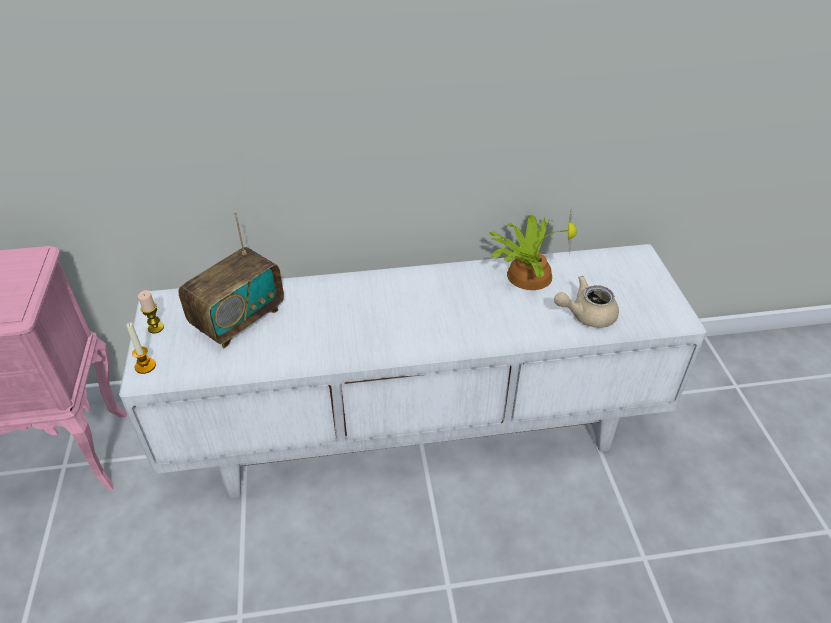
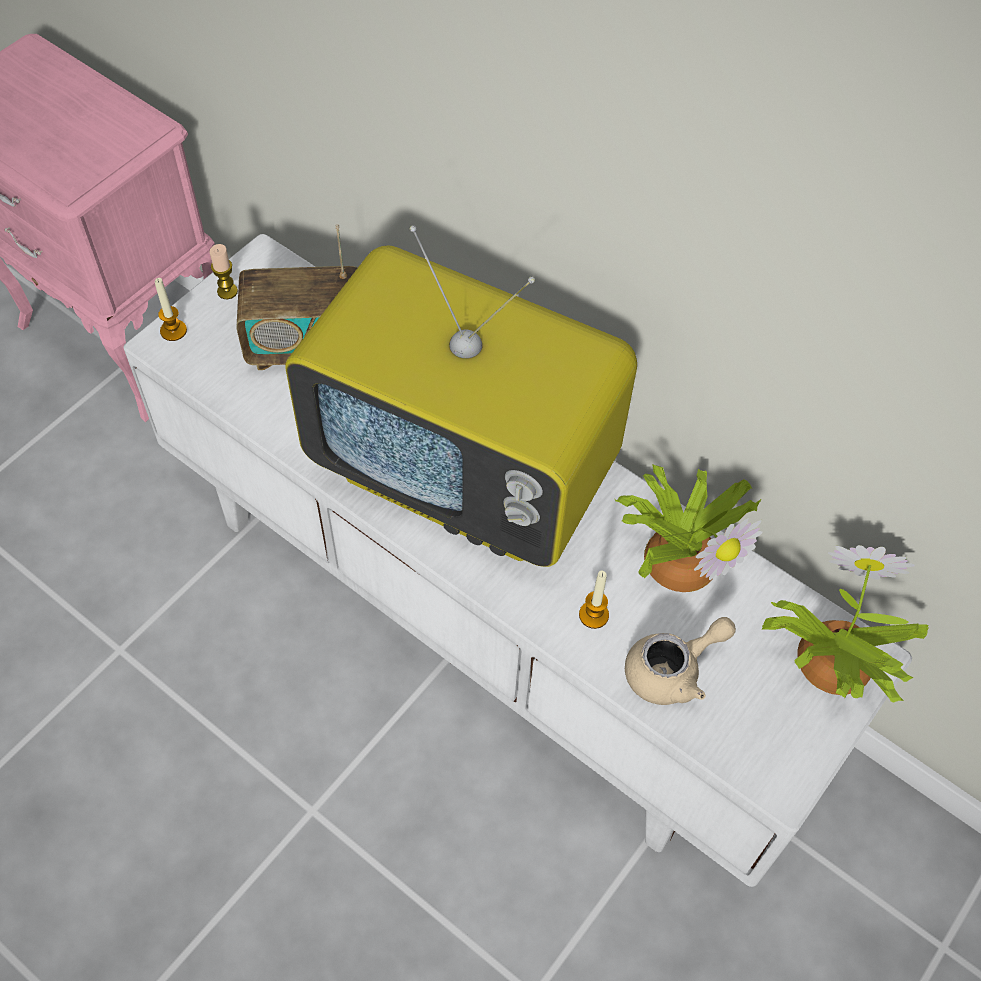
camera: 45 degrees right, 15 degrees up
(396, 312) = (467, 474): none -> television
(528, 321) = (593, 615): none -> candle
(586, 315) = (672, 671): beige teapot -> beige teapot turned 120 degrees clockwise
(631, 266) = (831, 661): none -> potted plant

